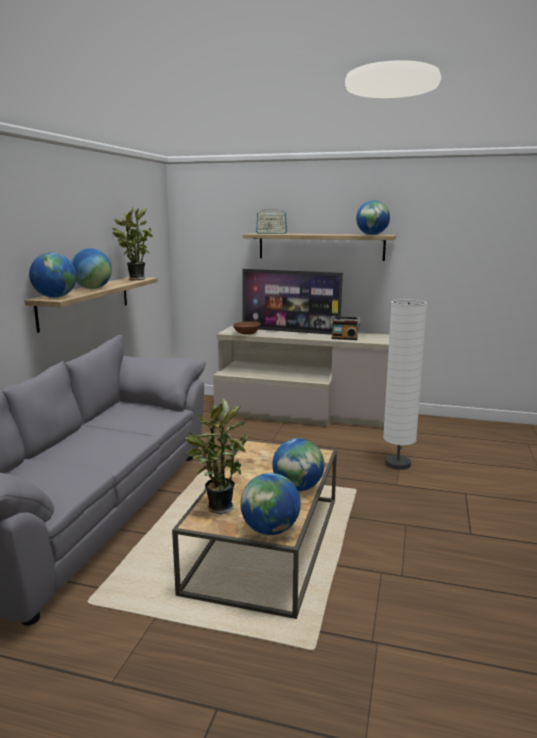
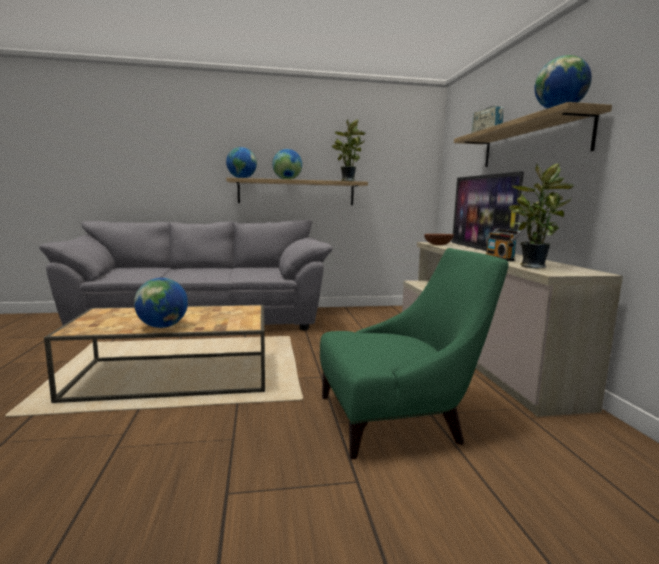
camera: 65 degrees right, 5 degrees down
(218, 507) = (124, 312): potted plant -> potted plant (531, 266)
(270, 530) = (80, 327): globe -> none
(398, 464) = (400, 417): white floor lamp -> green armchair

